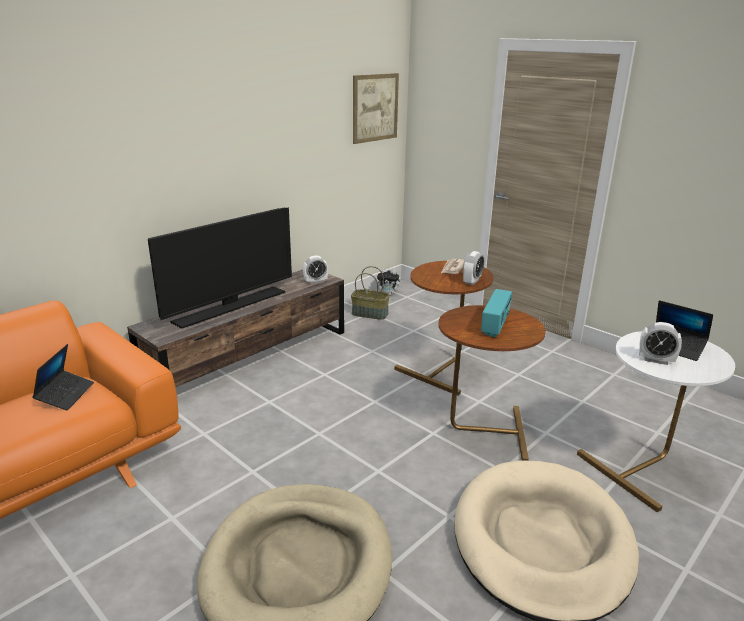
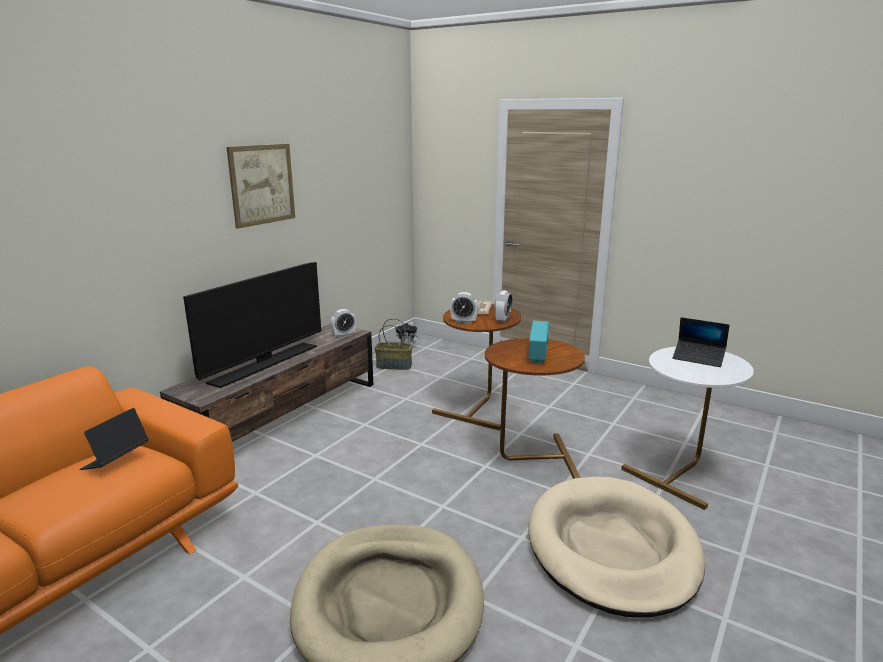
camera: 10 degrees left, 5 degrees down
(65, 395) = (116, 460): laptop -> laptop turned 150 degrees counterclockwise
(375, 108) = (384, 167): picture -> picture (262, 184)
(655, 360) = (687, 369): alarm clock -> alarm clock (464, 321)

